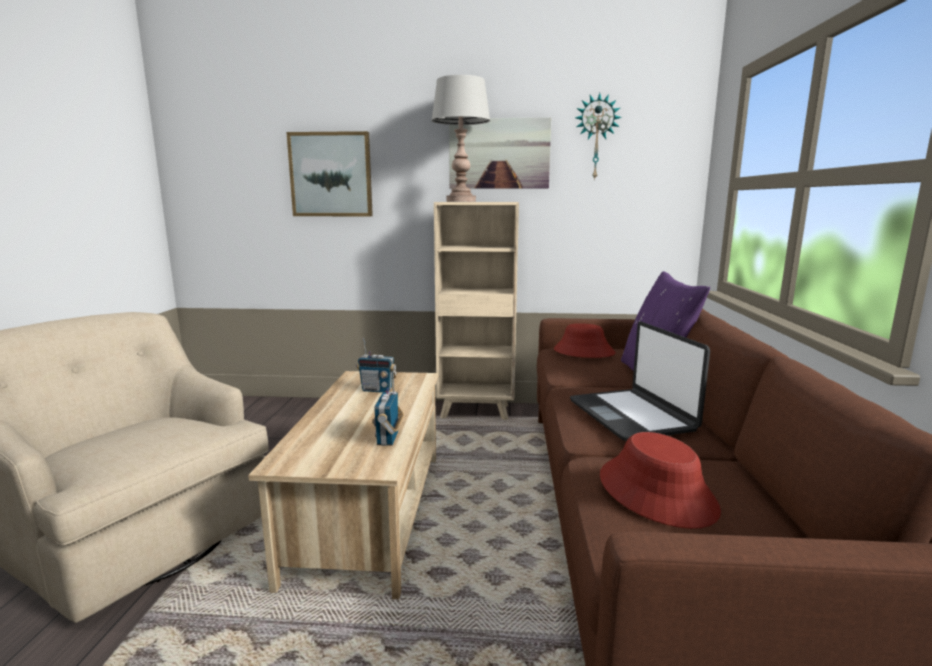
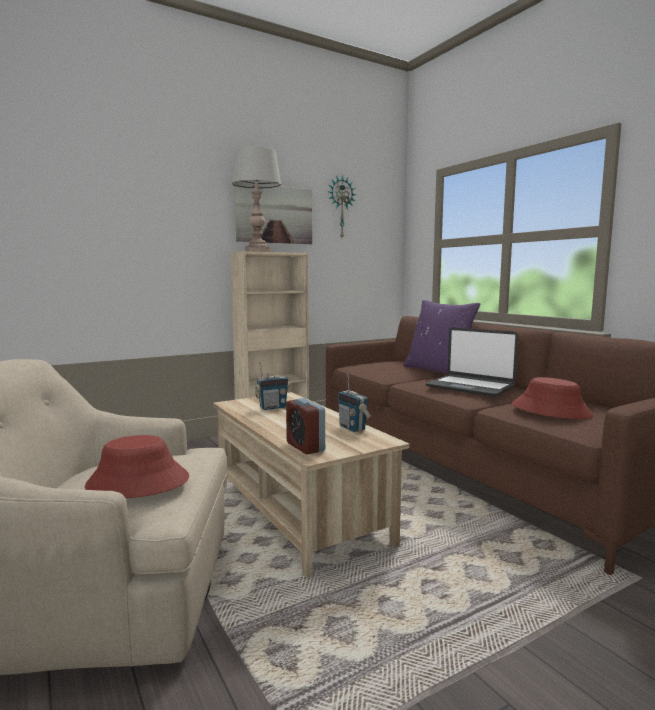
camera: 35 degrees left, 5 degrees down
(296, 450) = (305, 447): none -> alarm clock
(331, 175) = (123, 223): picture -> none
(583, 352) = (372, 364): red hat -> red hat (137, 482)

